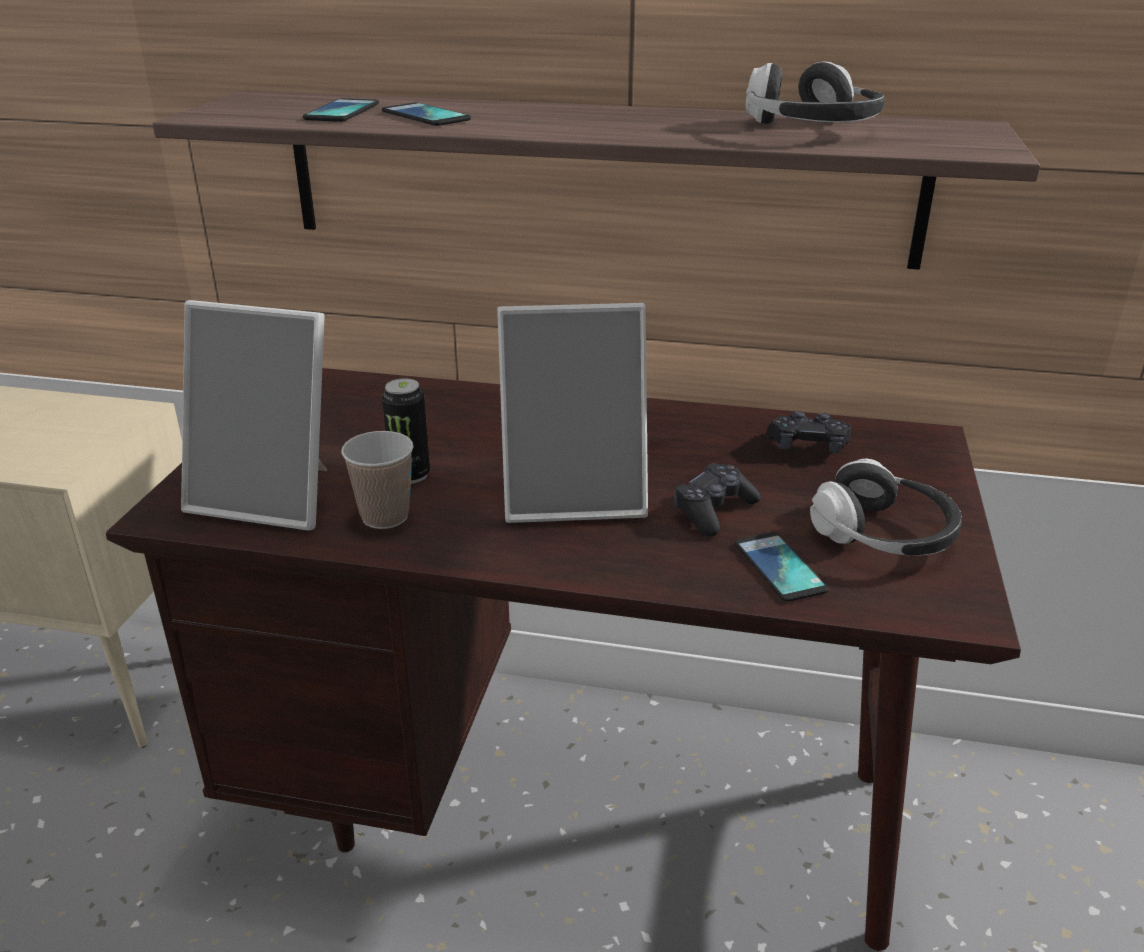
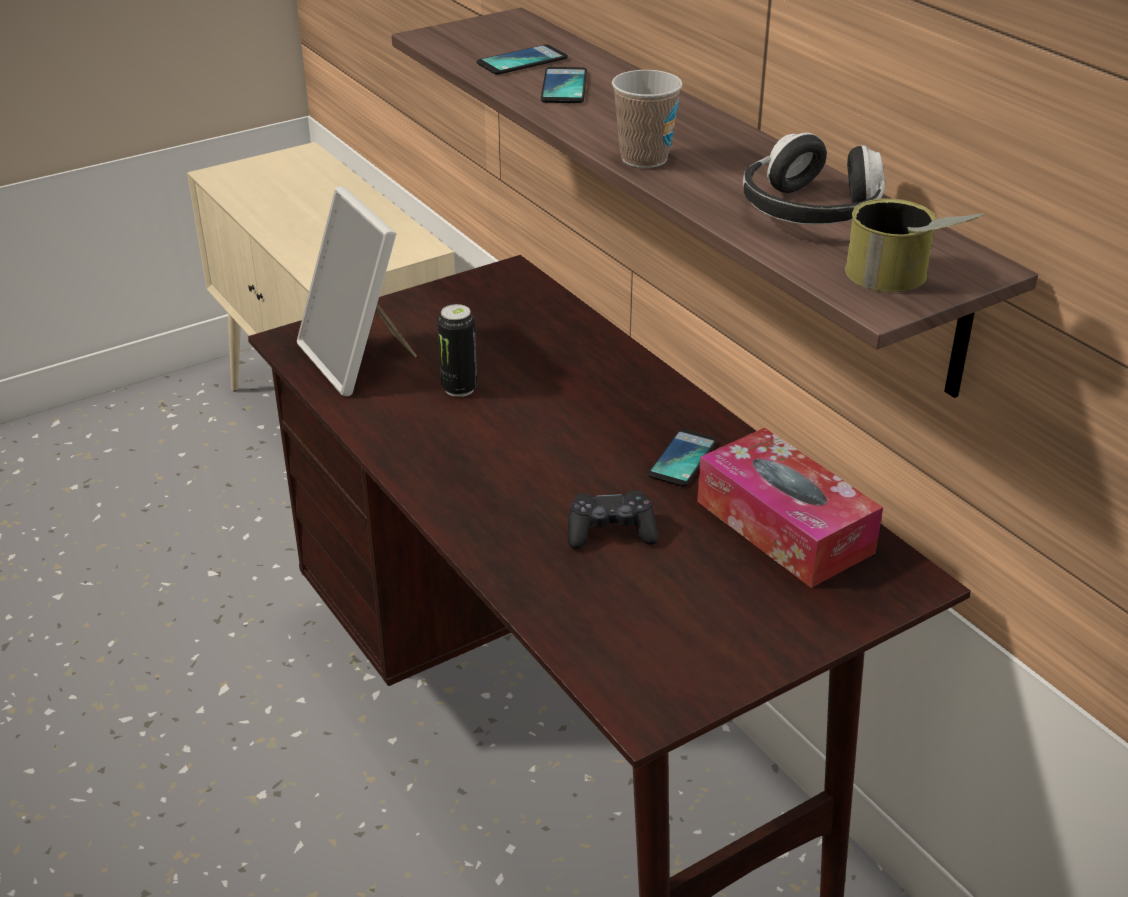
camera: 45 degrees right, 5 degrees up
(385, 516) = (399, 411): cup -> cup (644, 159)
(574, 495) = (537, 464): picture frame -> none
(779, 567) = (578, 599): phone -> phone (682, 459)
(807, 446) = (784, 526): black game controller -> tissue box
(883, 536) = (699, 627): headphones -> none
(970, 141) = (904, 283): none -> can

